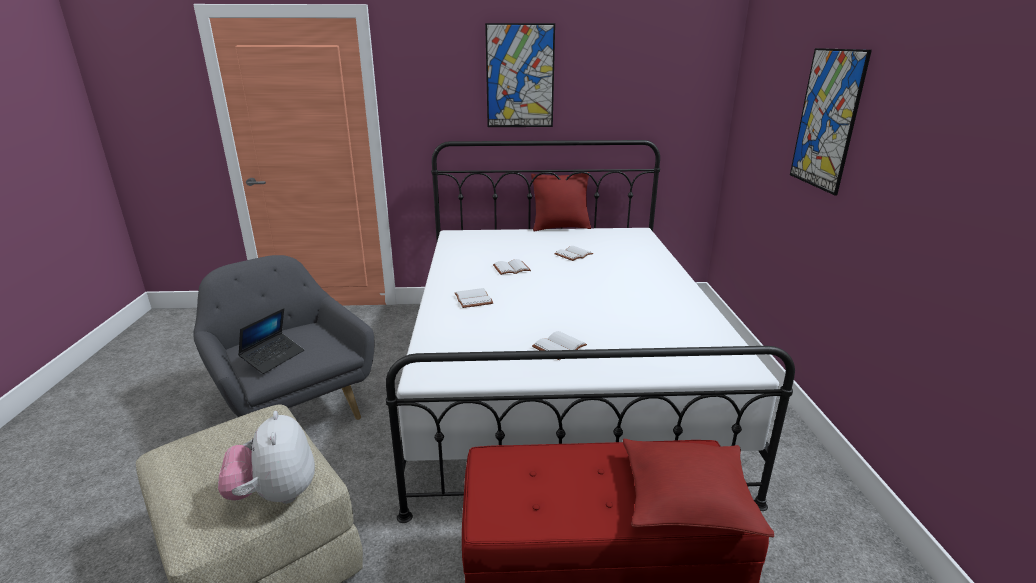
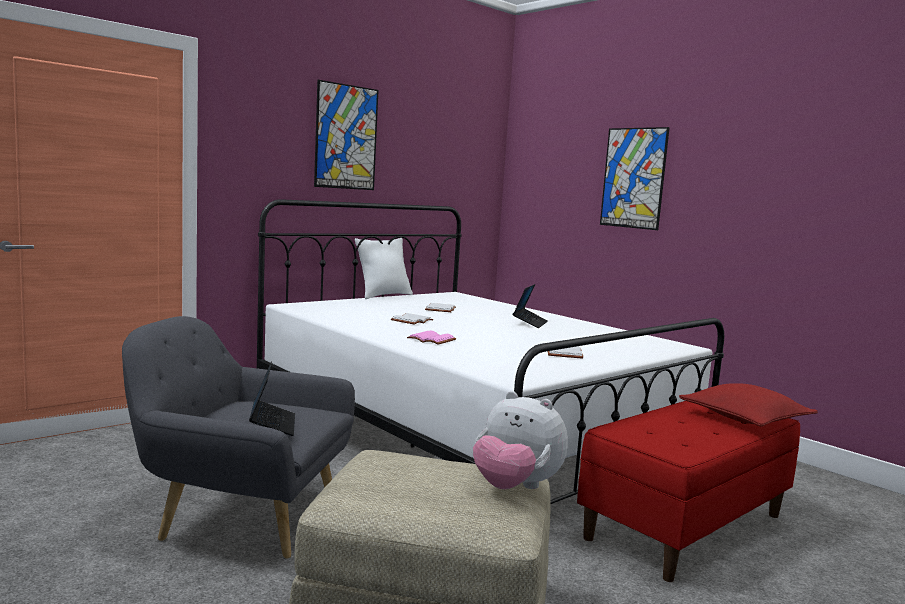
camera: 40 degrees left, 15 degrees down
(474, 299) = (432, 340): white book -> pink book
(560, 227) = (383, 295): red pillow -> white pillow
(626, 289) = (530, 323): none -> laptop

